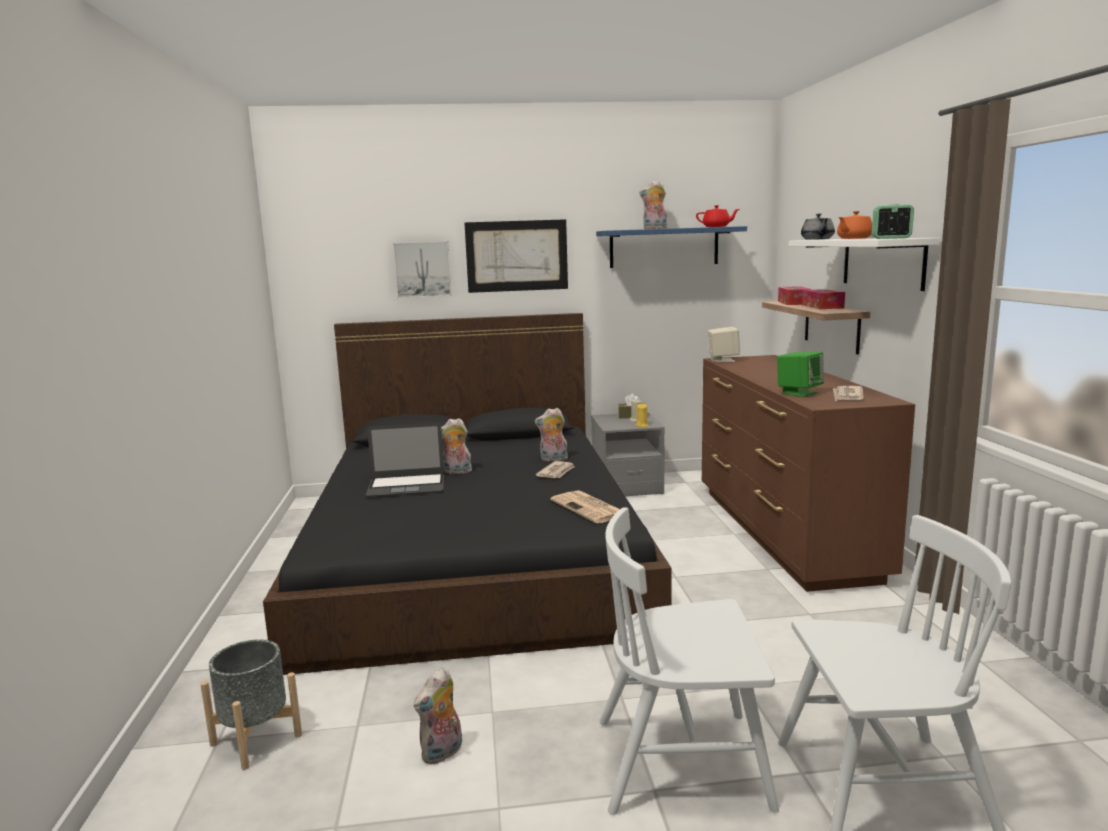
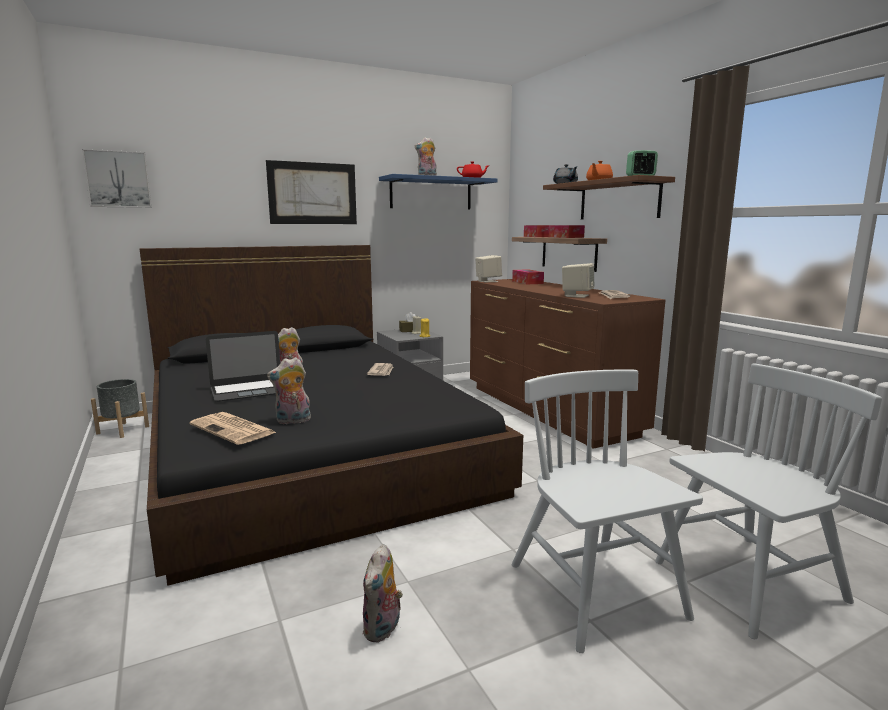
camera: 20 degrees left, 0 degrees up
(257, 739) = (169, 658): grey planter -> grey planter (123, 430)
(422, 269) = (227, 200): picture -> picture (118, 179)
(553, 459) = (370, 363): plush toy -> plush toy (292, 421)
(590, 508) = (434, 395): newspaper -> newspaper (234, 429)
(682, 761) = (596, 591): white chair -> white chair turned 90 degrees clockwise
(772, 363) = (527, 282): none -> tissue box
(799, 393) = (577, 296): green speaker -> beige speaker
(882, 262) = (618, 200): white shelf -> brown shelf

